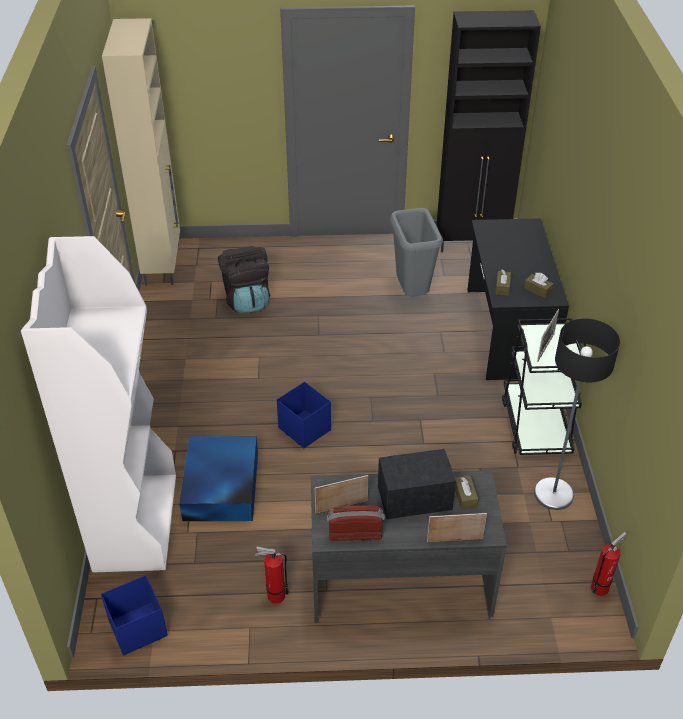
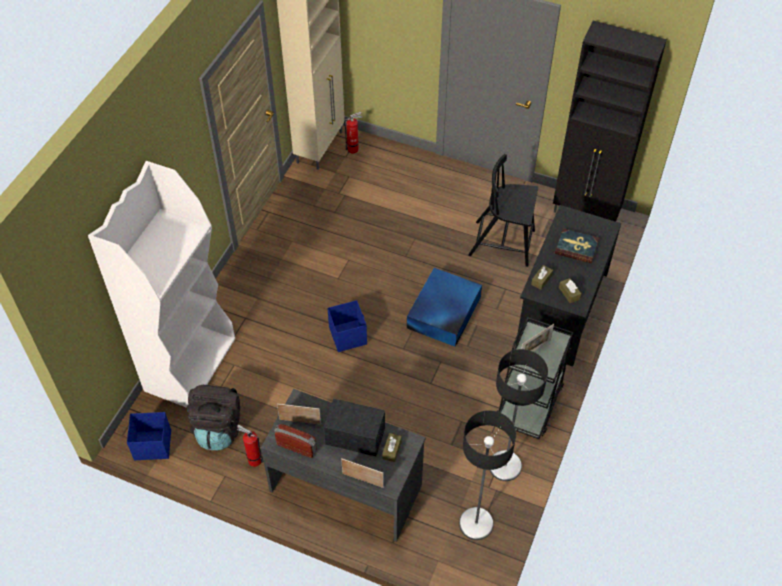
camera: 25 degrees right, 10 degrees up
(220, 487) = (261, 360): blue storage box -> blue storage box (443, 313)
(247, 300) = (367, 204): black backpack -> black backpack (218, 428)
(411, 293) = (503, 243): grey trash can -> black chair
(514, 249) = (576, 247): none -> book
(564, 563) = (476, 524): none -> floor lamp
(601, 586) = (492, 554): fire extinguisher -> fire extinguisher (354, 149)

